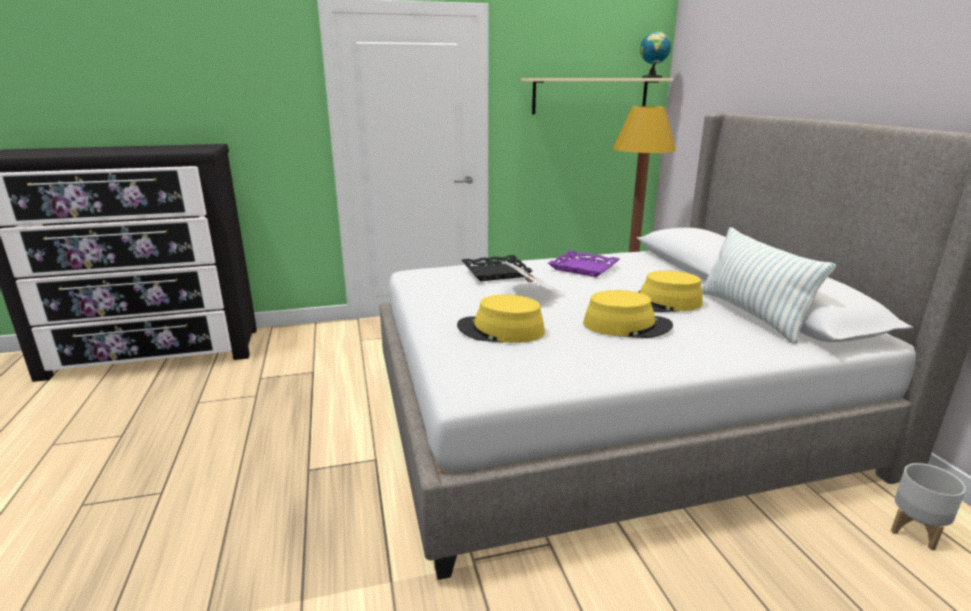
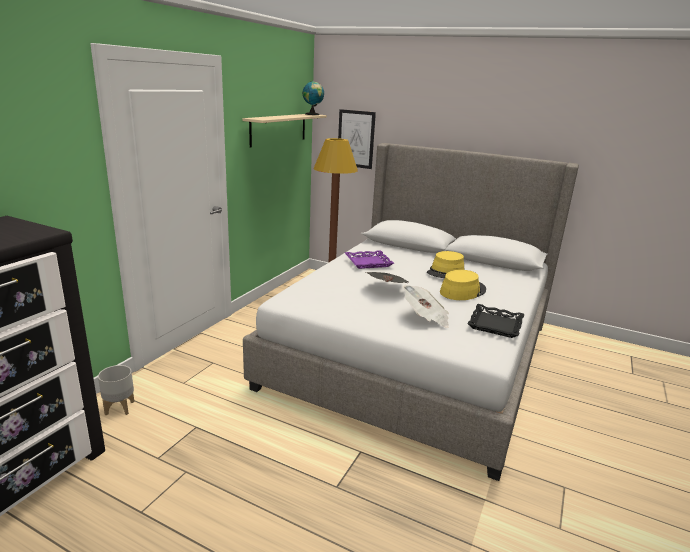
camera: 50 degrees left, 0 degrees up
(495, 272) = (338, 282): black tray -> black tray (494, 324)
(500, 330) = (426, 318): yellow hat -> newspaper
(704, 111) = (356, 139): none -> picture
(751, 314) = (484, 266): pillow -> none
(916, 532) = (568, 346): grey planter -> grey planter (120, 408)

